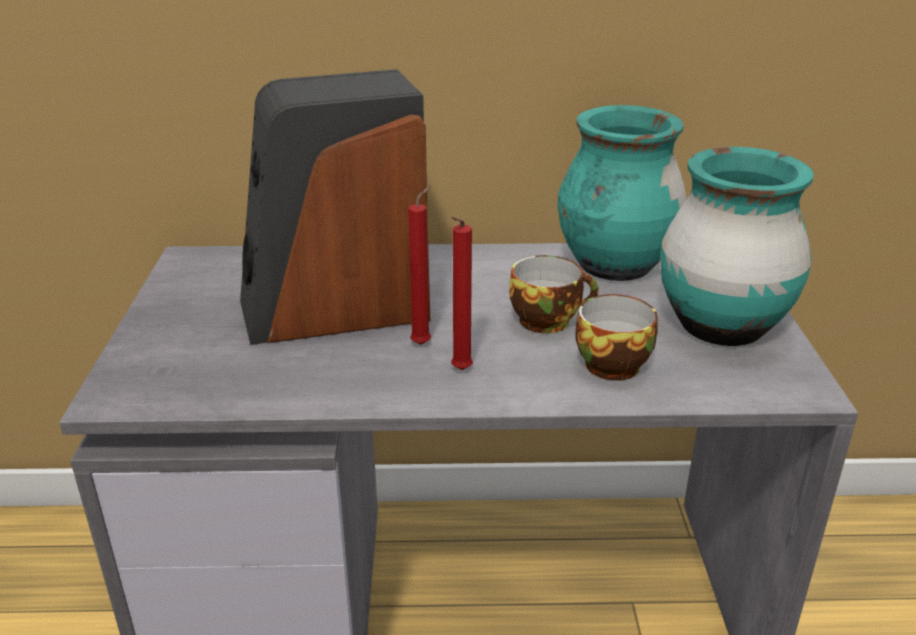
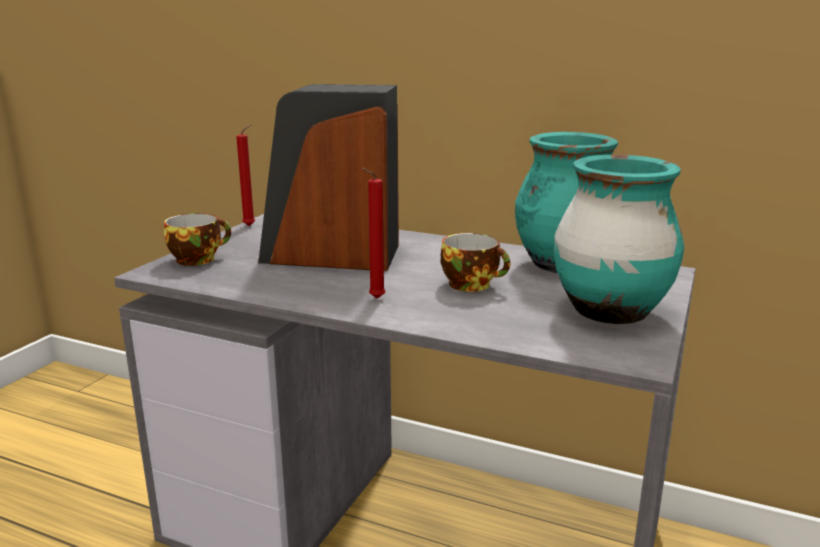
camera: 25 degrees right, 10 degrees down
(423, 343) = (368, 281): red candle -> red candle (251, 226)
(612, 363) = (493, 315): cup -> cup (198, 259)

